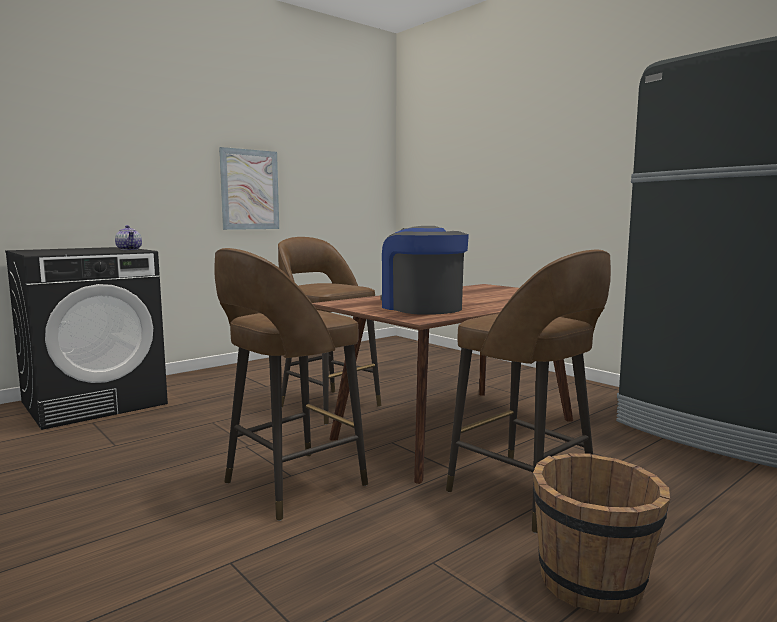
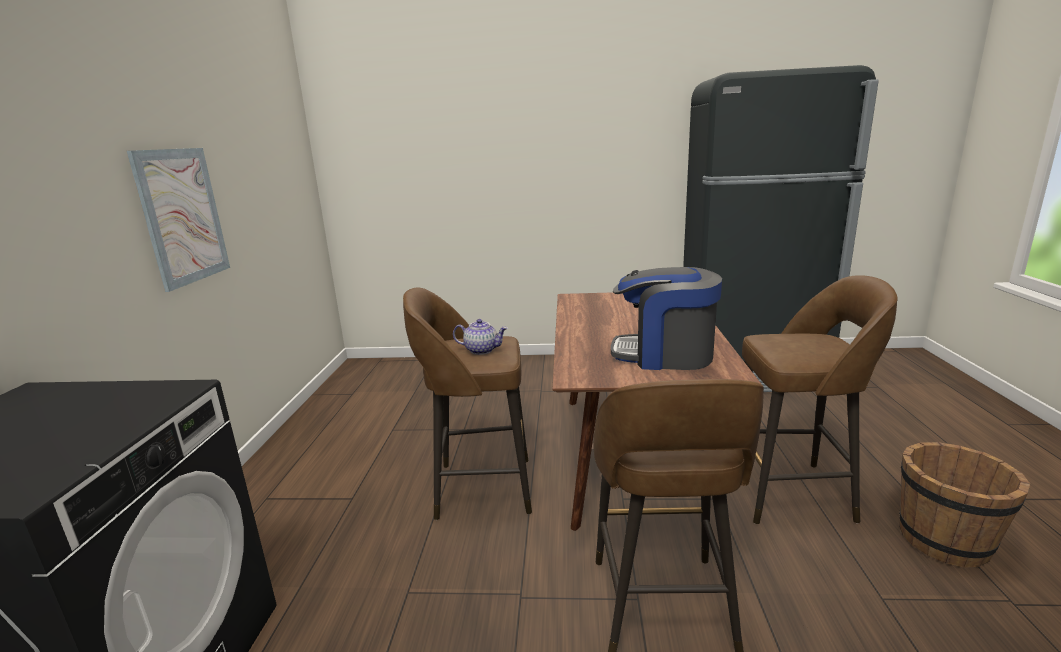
camera: 45 degrees left, 10 degrees up
(129, 249) = (133, 392): teapot -> teapot (482, 350)

